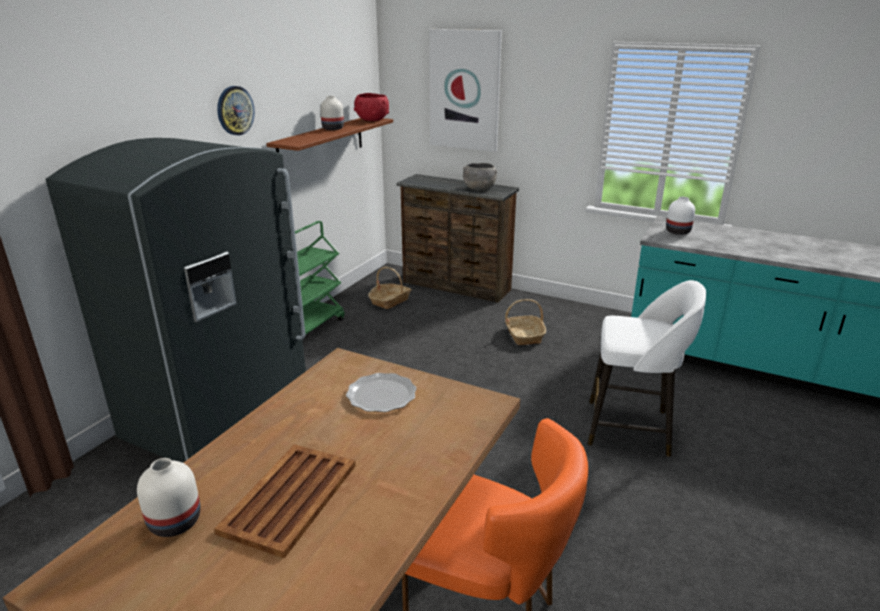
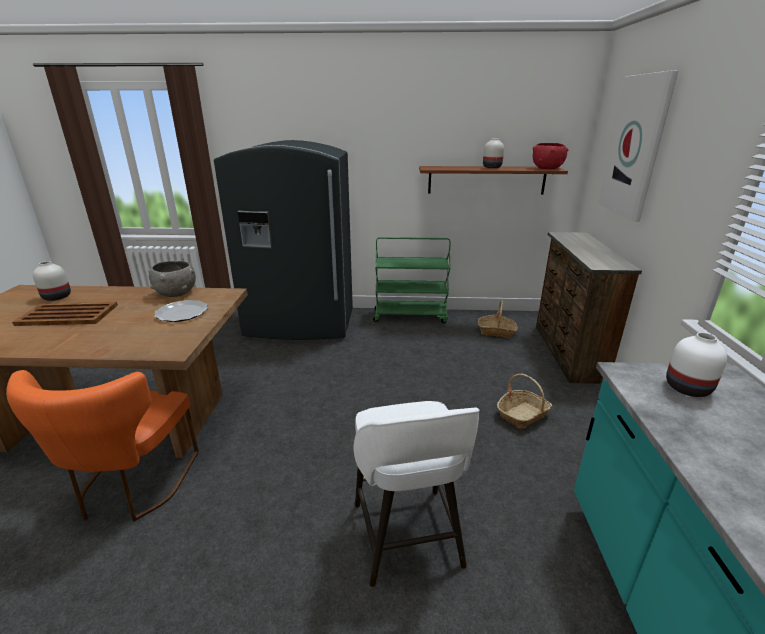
camera: 65 degrees right, 0 degrees up
(235, 110) = (392, 136): wall clock -> none
(479, 189) = (594, 257): grey bowl -> grey bowl (177, 293)

